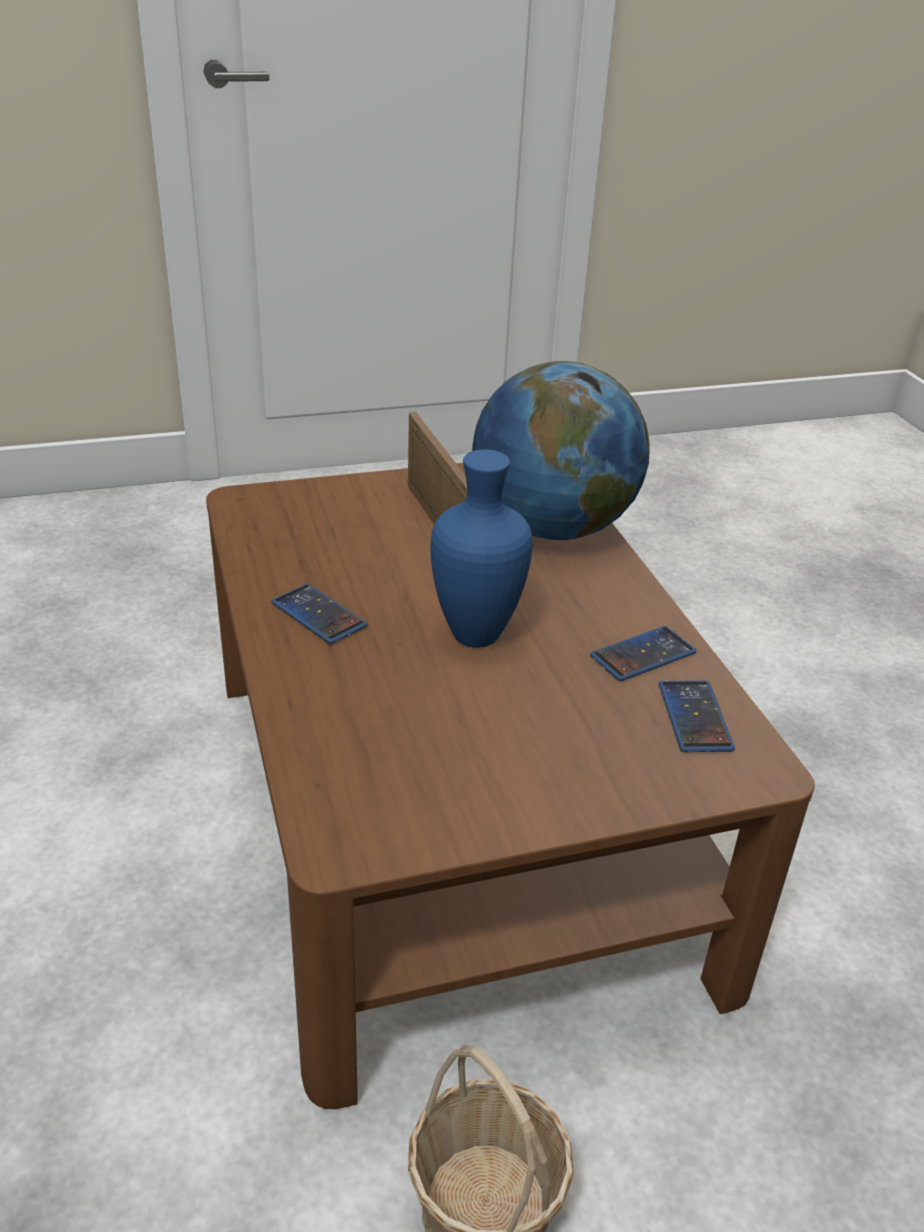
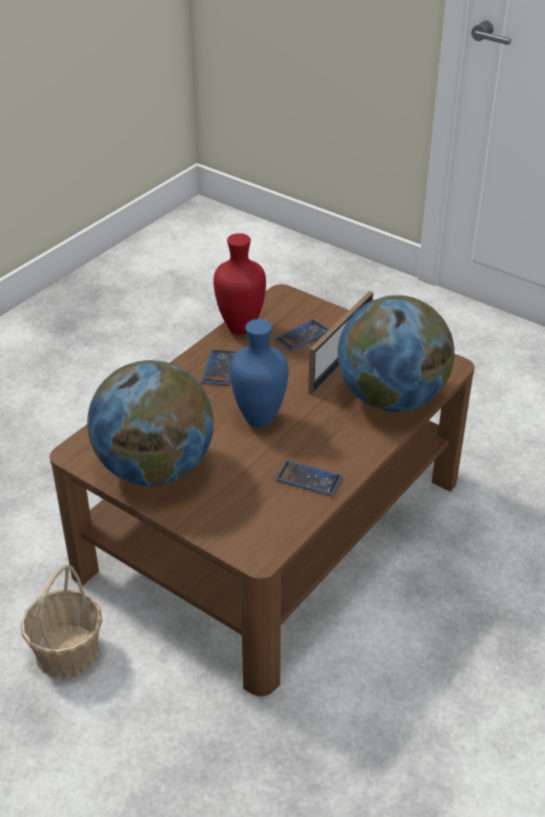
camera: 55 degrees right, 5 degrees up
(261, 558) = (242, 329): none -> red vase
(475, 780) = (155, 468): none -> globe
(695, 717) = (275, 516): phone -> phone (302, 336)

